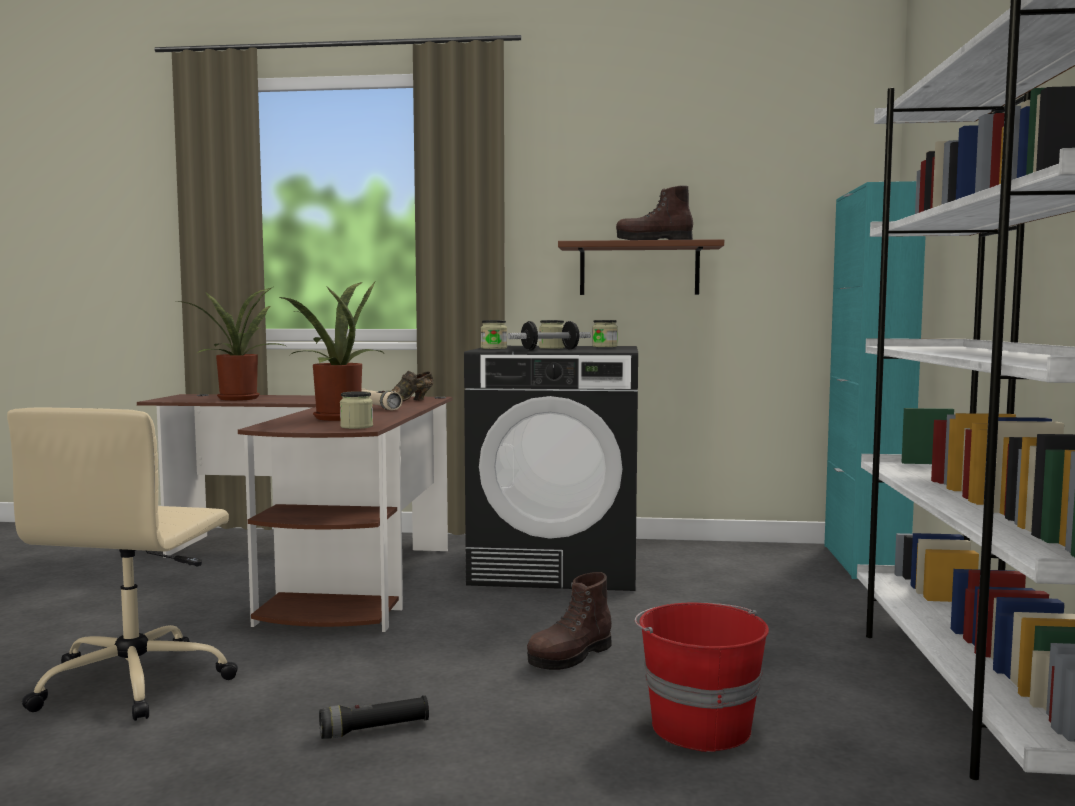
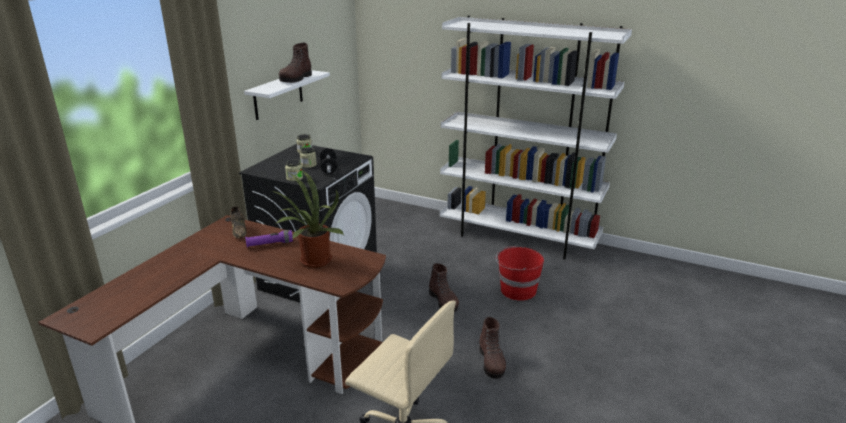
camera: 70 degrees left, 20 degrees up
(238, 398) = (132, 292): potted plant -> none
(356, 426) = (363, 258): jar -> none
(374, 729) = (491, 362): black flashlight -> brown boot
(378, 407) = (270, 244): beige flashlight -> purple flashlight
(639, 269) = (278, 94): brown shelf -> white shelf
(864, 562) = (382, 206): turquoise cabinet -> none

